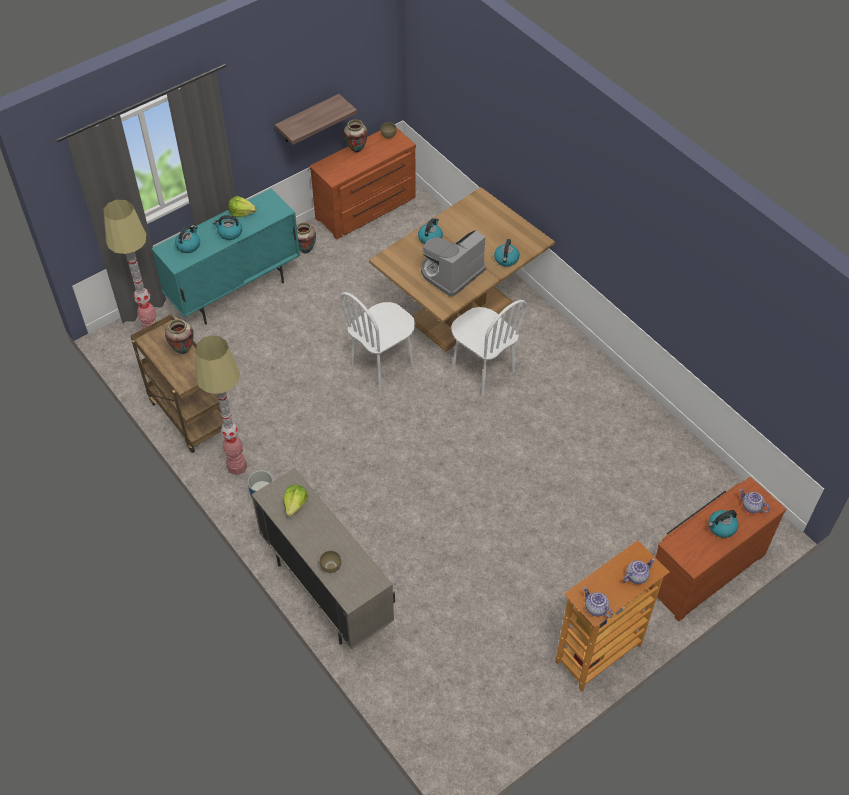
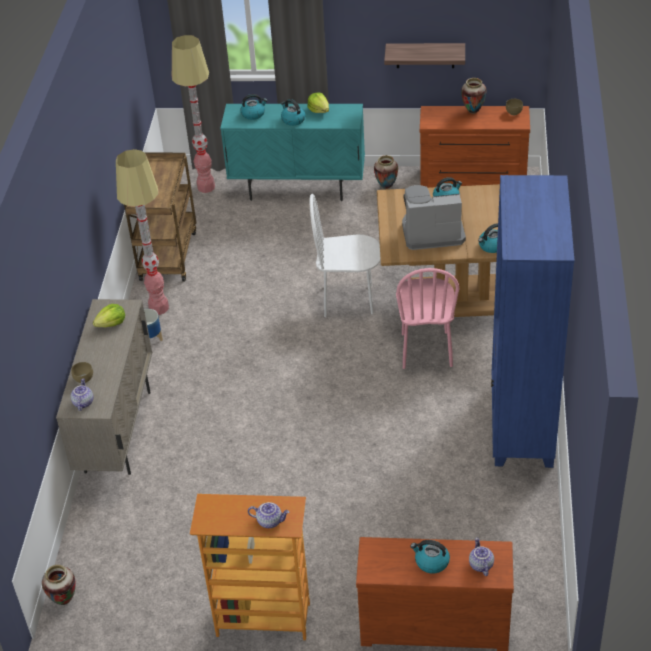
camera: 45 degrees right, 10 degrees down
(183, 350) = (167, 182): vase -> vase (64, 600)
(482, 370) = (426, 350): white chair -> pink chair
(595, 608) = (207, 520): teapot -> teapot (83, 402)
(605, 387) = (521, 424): none -> blue bookcase

